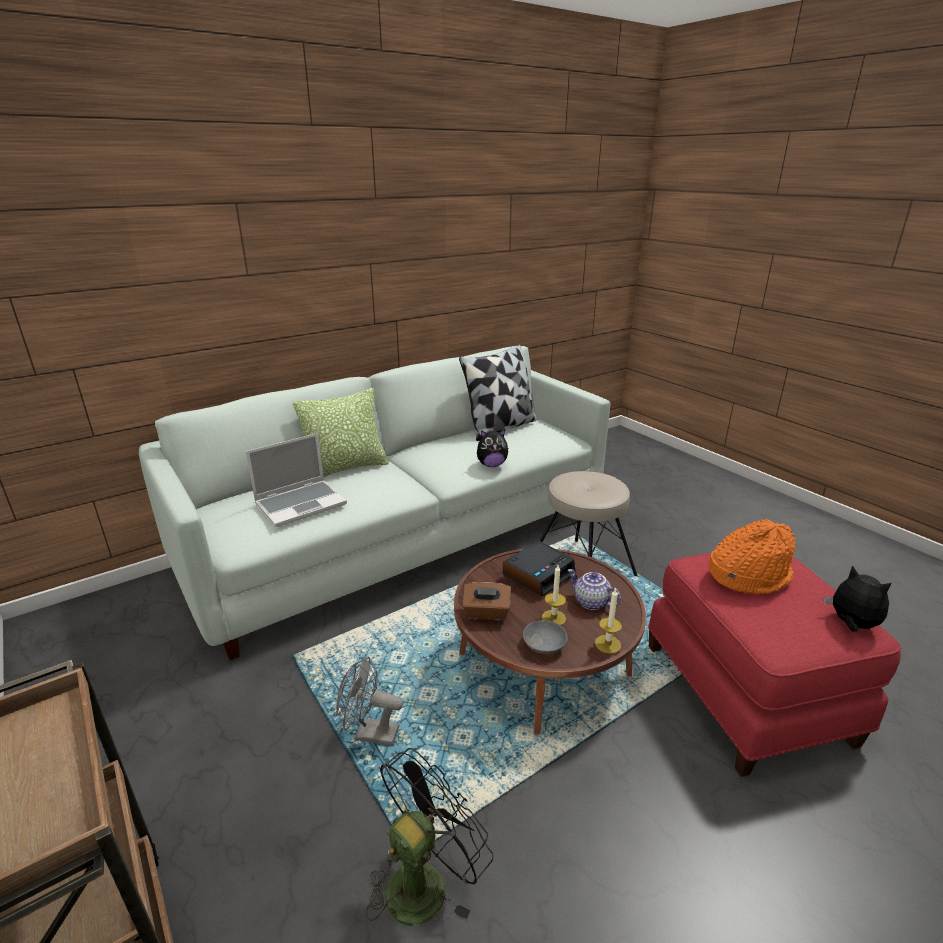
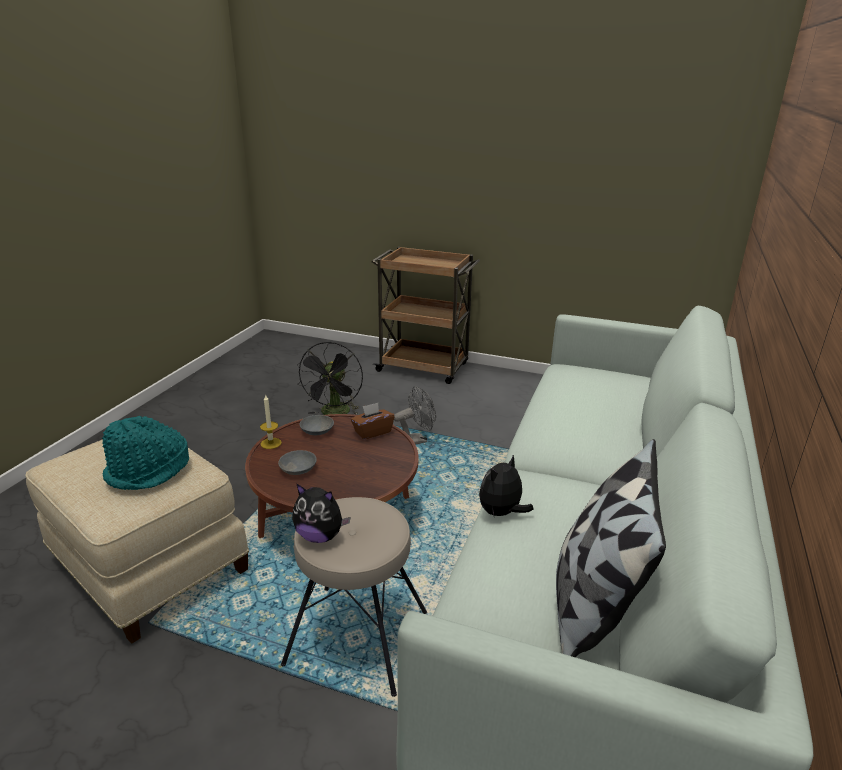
camera: 145 degrees right, 0 degrees up
(301, 504) = (581, 394): laptop -> none
(346, 468) = (628, 440): pillow -> none
(538, 574) = (357, 473): alarm clock -> none
(553, 618) = (321, 448): candle -> none
(590, 602) = (297, 469): teapot -> grey bowl
(747, 575) = (149, 471): orange hat -> turquoise hat
(748, 692) = (148, 567): red ottoman -> beige ottoman
(851, 624) = (64, 466): plush toy -> plush toy (320, 536)

